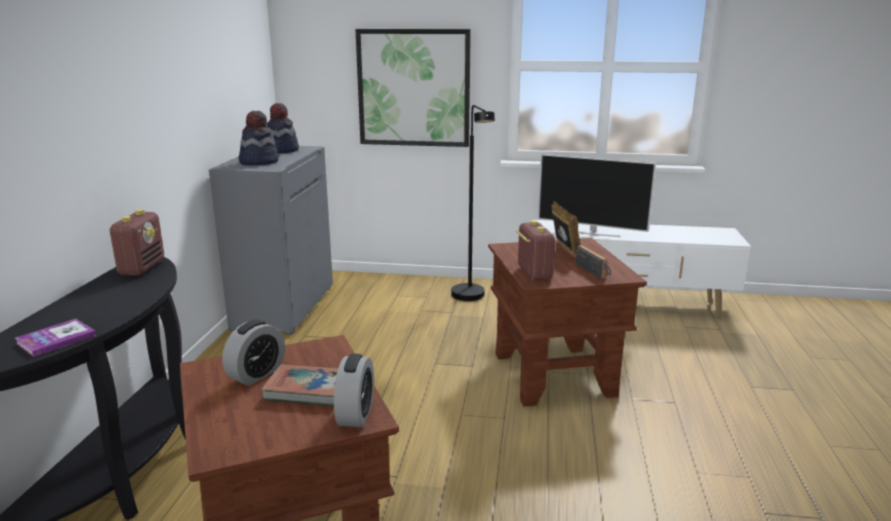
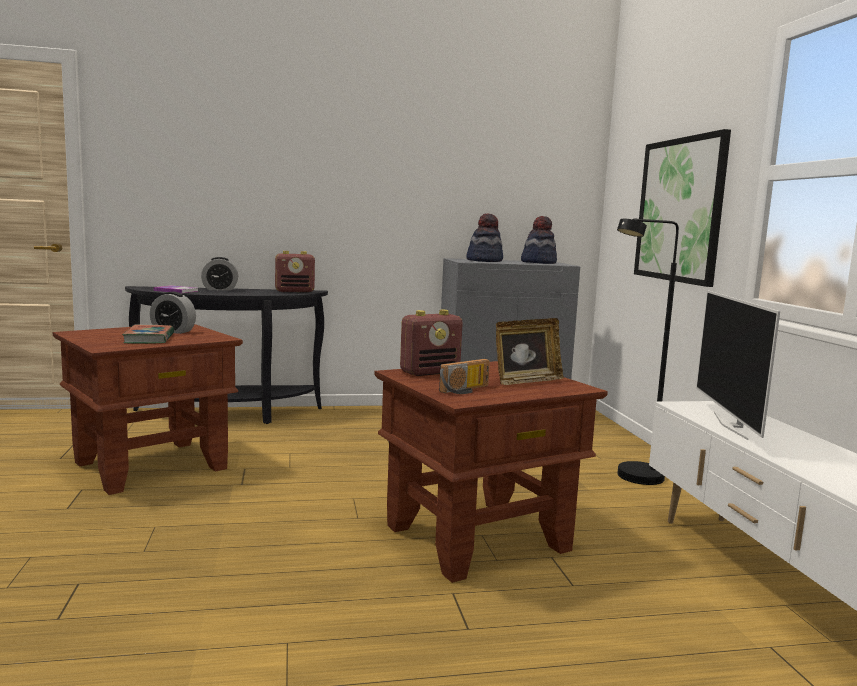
camera: 70 degrees right, 10 degrees down
(356, 414) = (111, 346): alarm clock -> alarm clock (220, 289)

